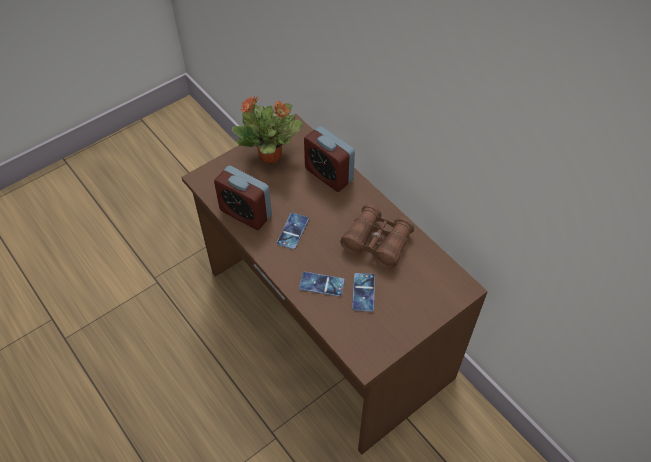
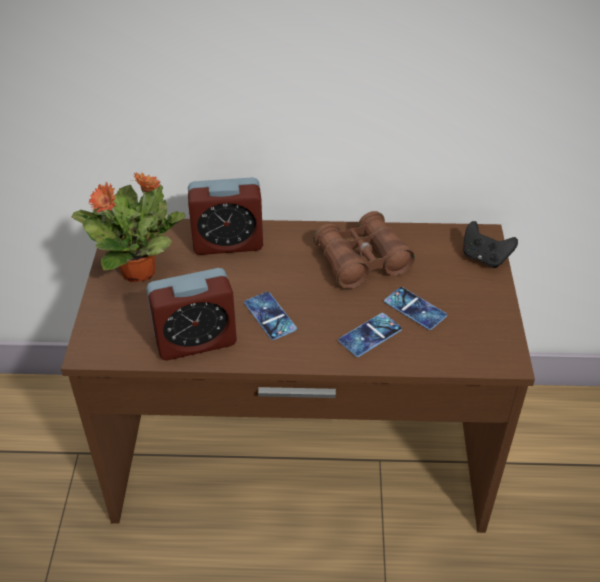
camera: 50 degrees left, 10 degrees down
(444, 300) = (484, 258): none -> black game controller

